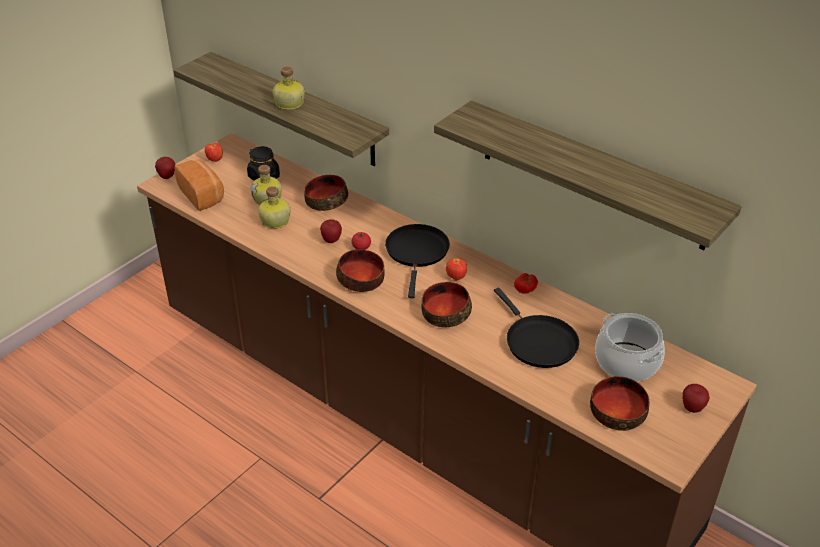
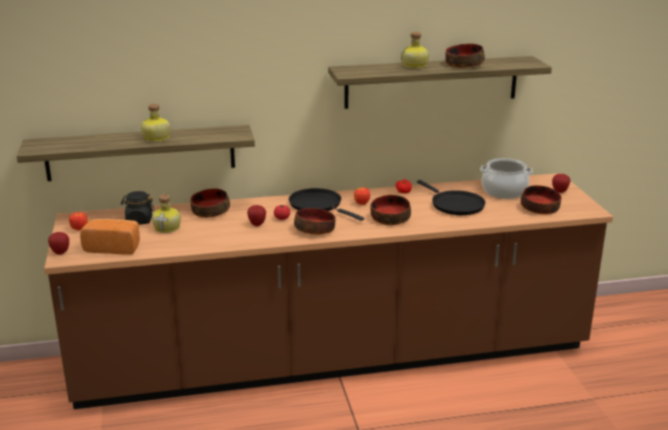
camera: 50 degrees left, 15 degrees down
(275, 221) = (199, 234): bottle -> bottle (415, 66)
(538, 342) = (455, 205): black frying pan -> black frying pan turned 45 degrees clockwise
(612, 174) = (463, 64): none -> bowl

